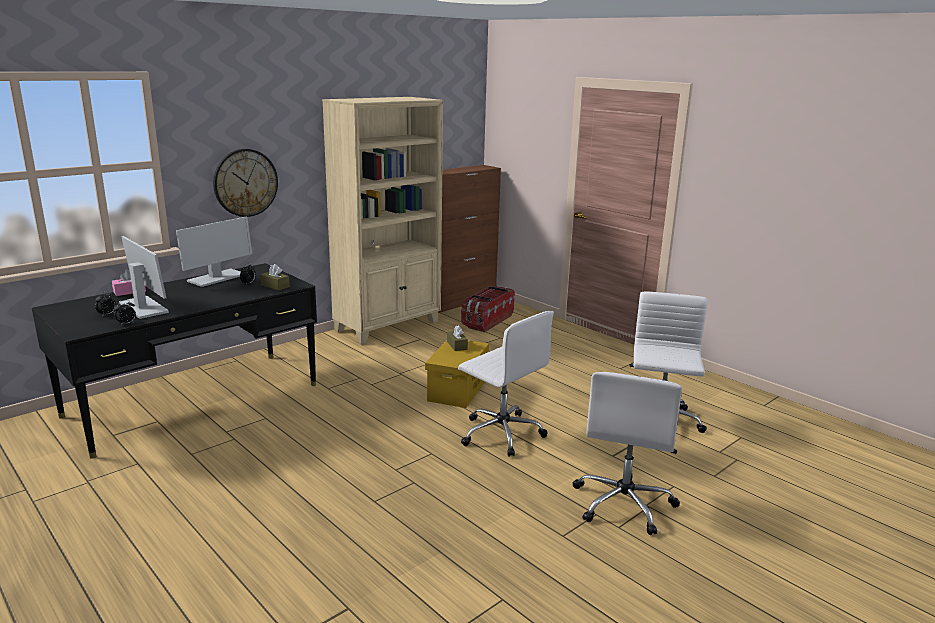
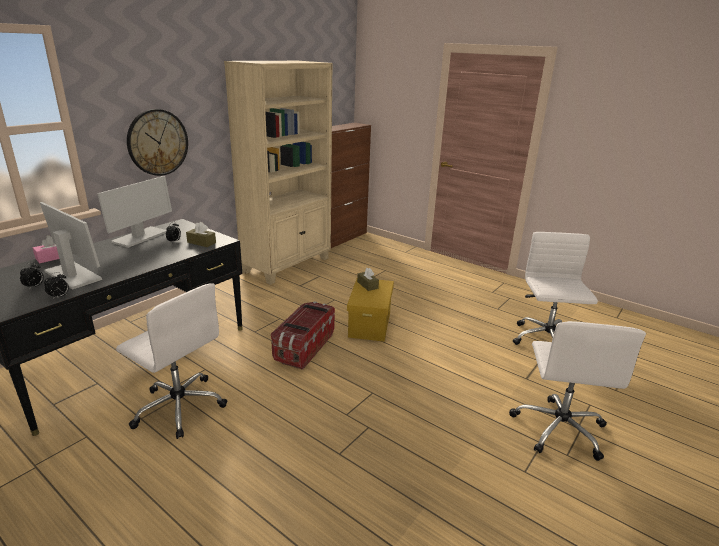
camera: 10 degrees left, 5 degrees up
(487, 321) = (368, 255): storage box -> storage box (304, 347)
(501, 433) = (424, 364): white office chair -> white office chair (179, 406)

